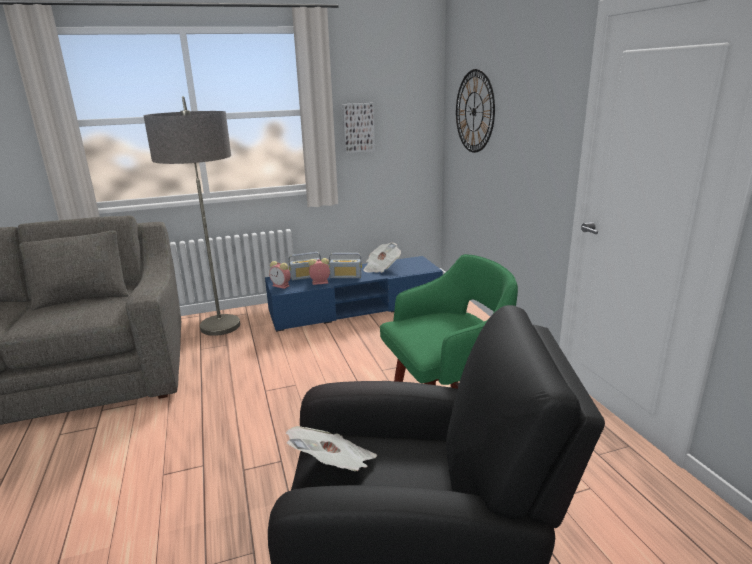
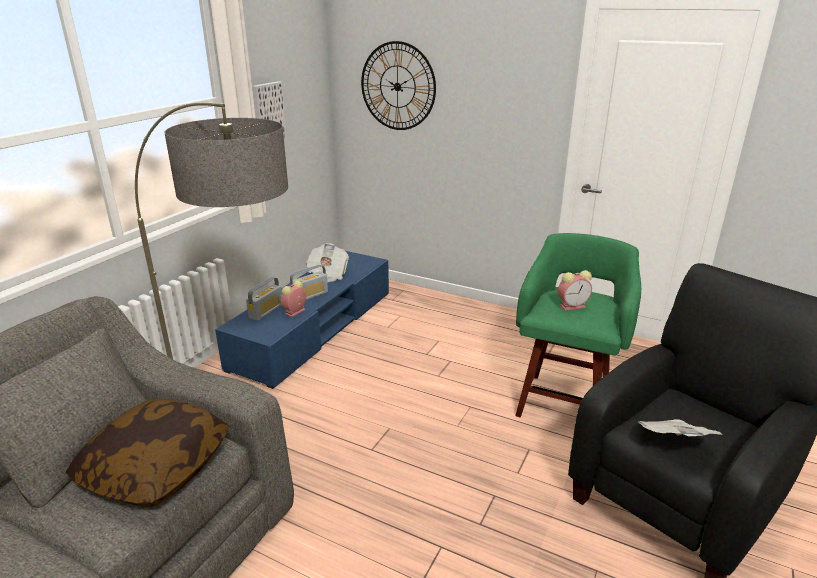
camera: 45 degrees left, 5 degrees up
(80, 314) = (157, 467): none -> pillow
(281, 286) = (259, 331): alarm clock -> alarm clock (573, 306)

